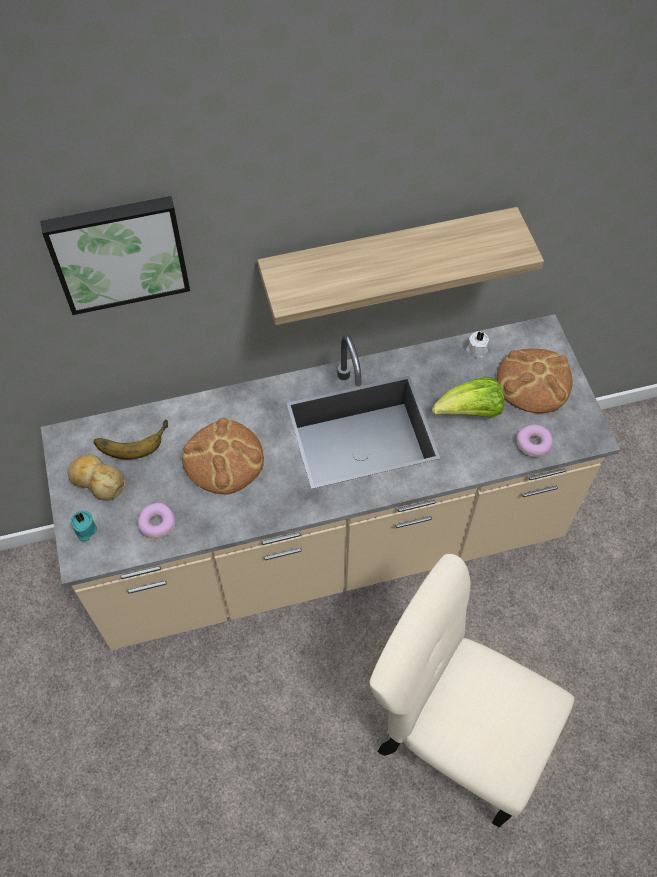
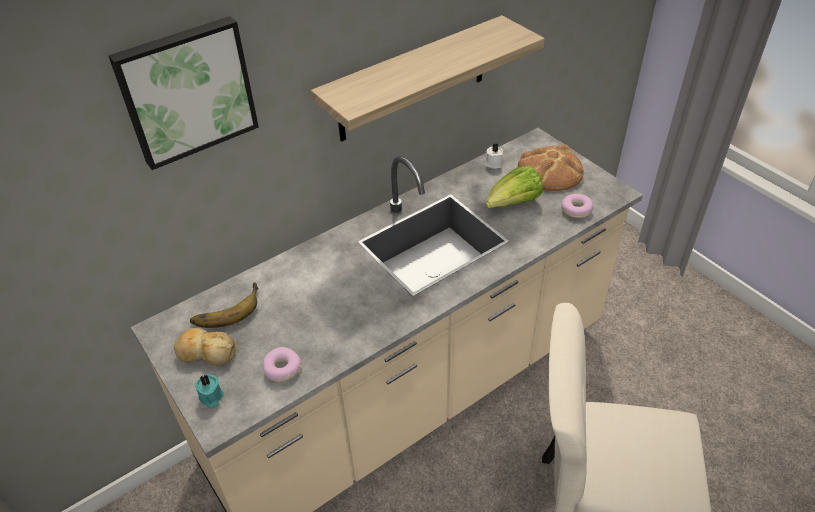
camera: 20 degrees left, 15 degrees down
(224, 458) = (321, 297): bread -> none

